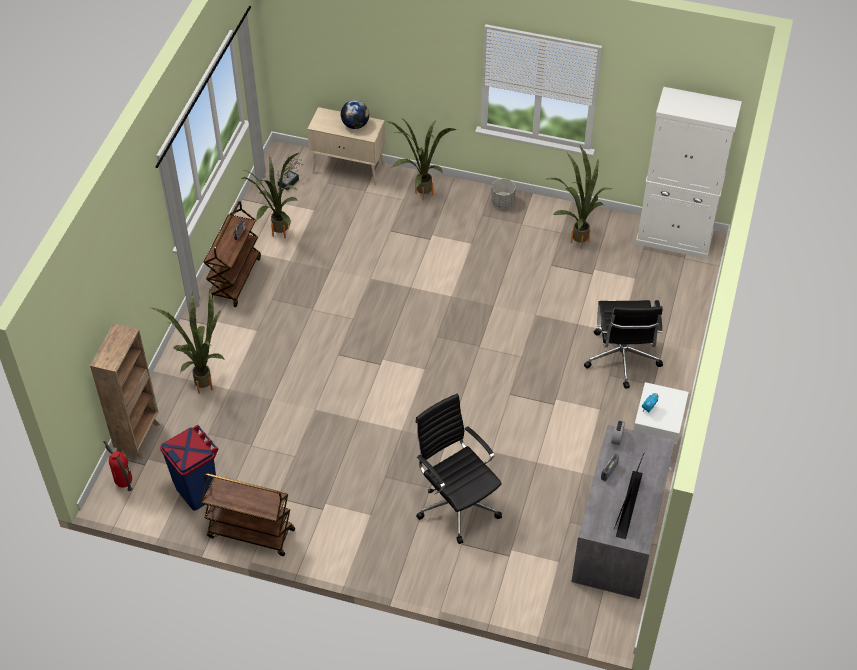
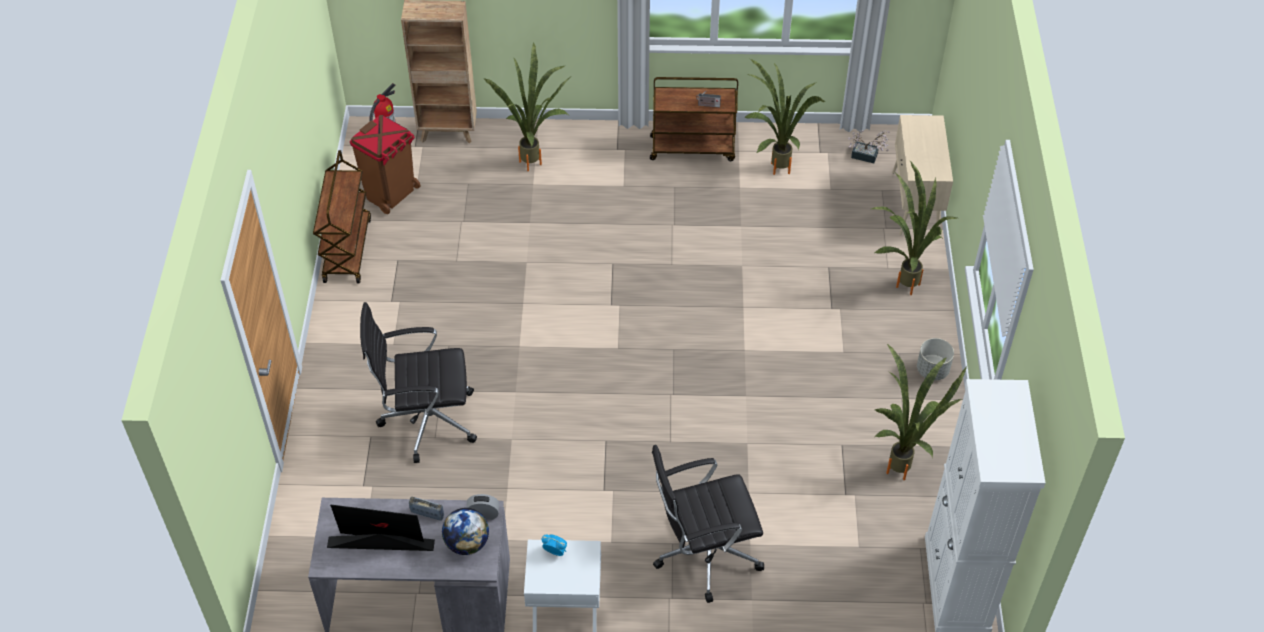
camera: 75 degrees right, 0 degrees up
(197, 491) = (391, 194): blue trash can -> brown trash can
(355, 125) = (929, 156): globe -> globe (467, 543)
(457, 503) = (426, 420): black office chair -> black office chair turned 135 degrees counterclockwise

